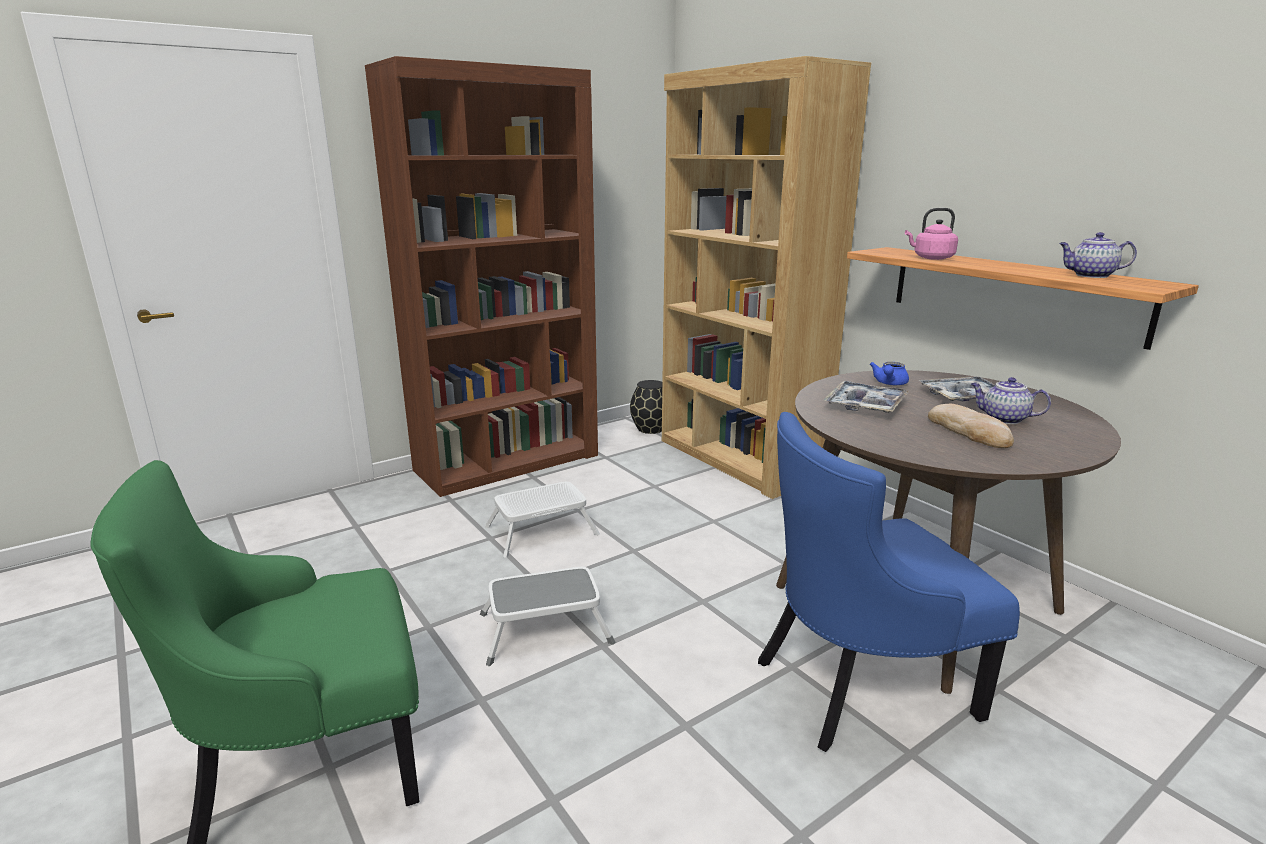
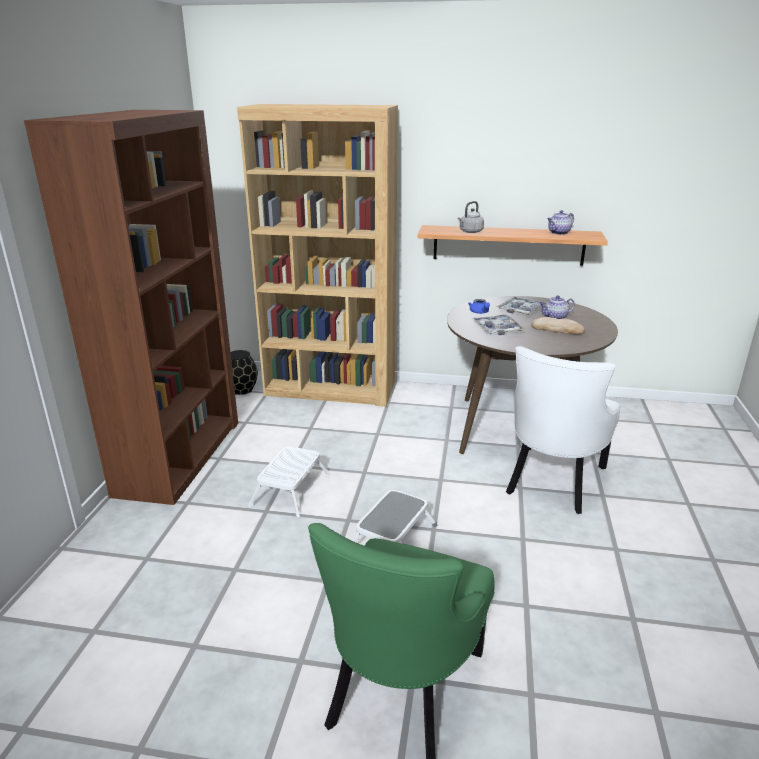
camera: 45 degrees left, 5 degrees up
(864, 685) = (554, 478): blue chair -> white chair
(931, 258) = (470, 232): pink kettle -> grey kettle

